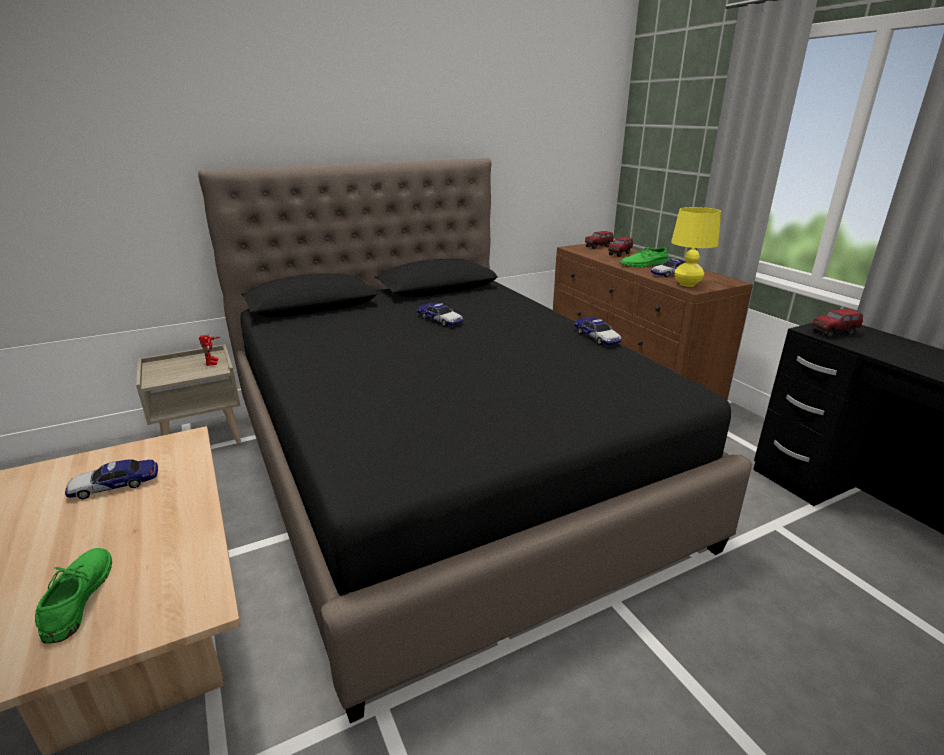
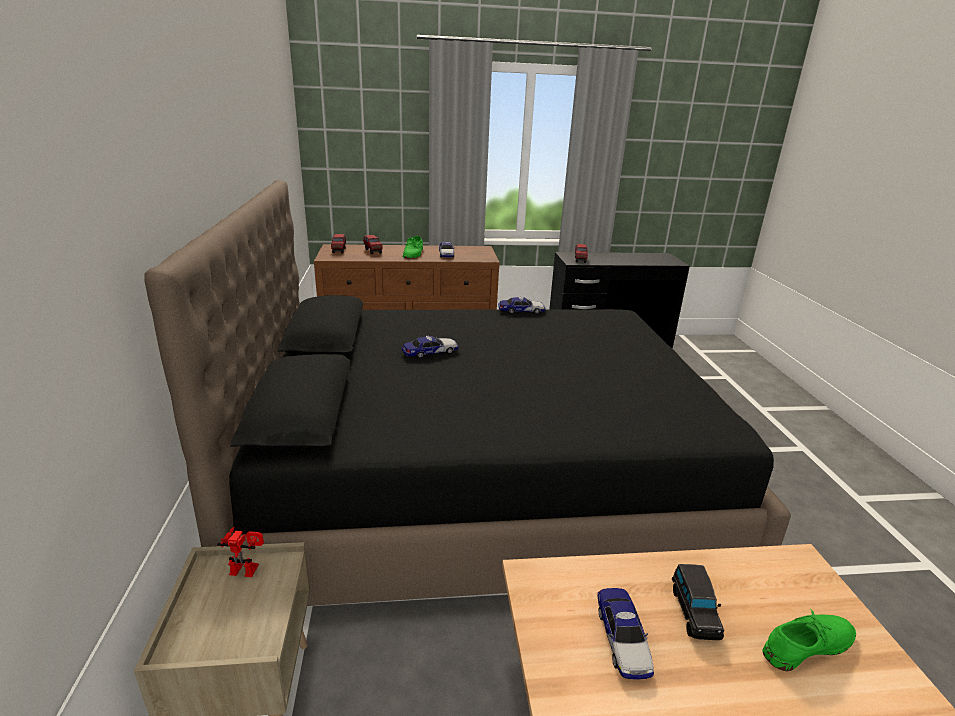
camera: 70 degrees left, 0 degrees up
(77, 596) = (807, 644): green shoe -> green shoe turned 150 degrees clockwise
(136, 521) = (694, 611): none -> black toy car
(687, 284) = (476, 257): yellow table lamp -> none

